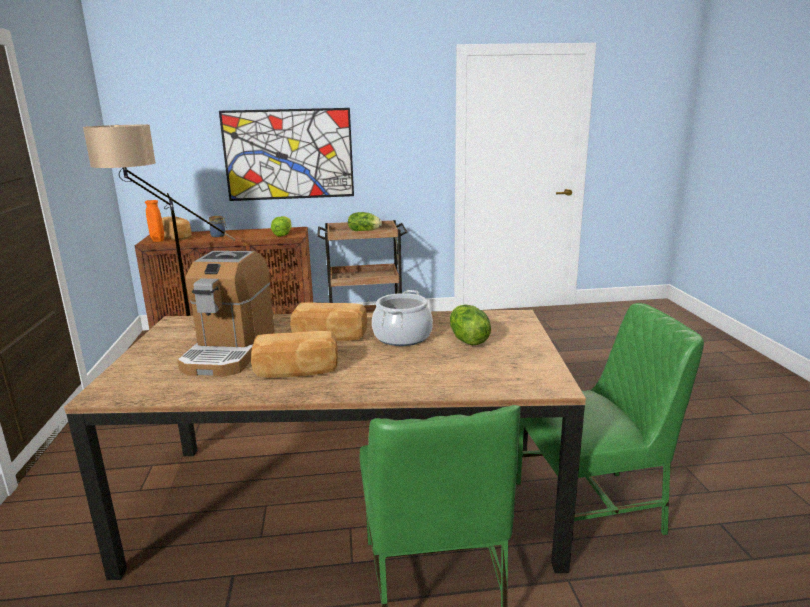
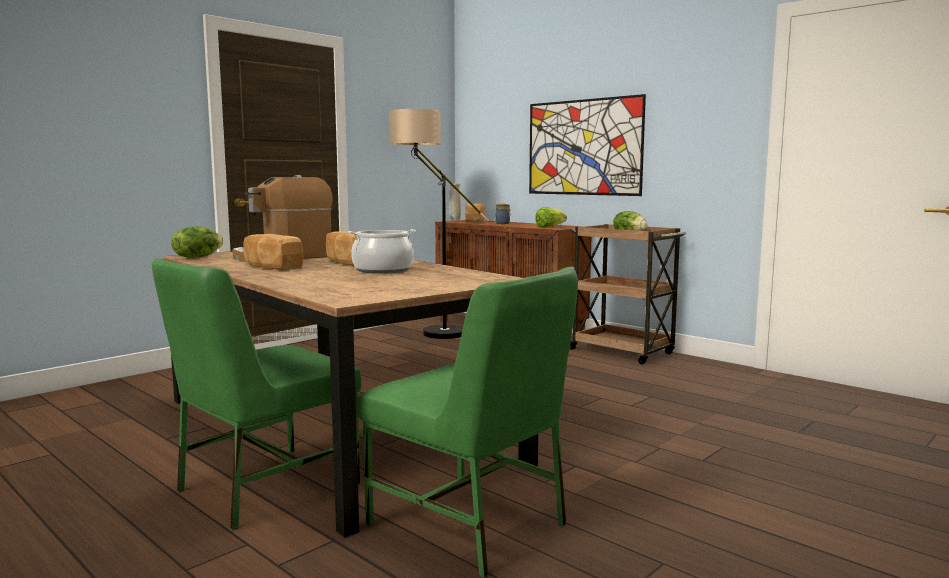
camera: 50 degrees right, 10 degrees down
(158, 241) = (454, 221): orange vase -> beige vase
(467, 340) = (410, 278): lettuce -> lettuce (197, 257)

